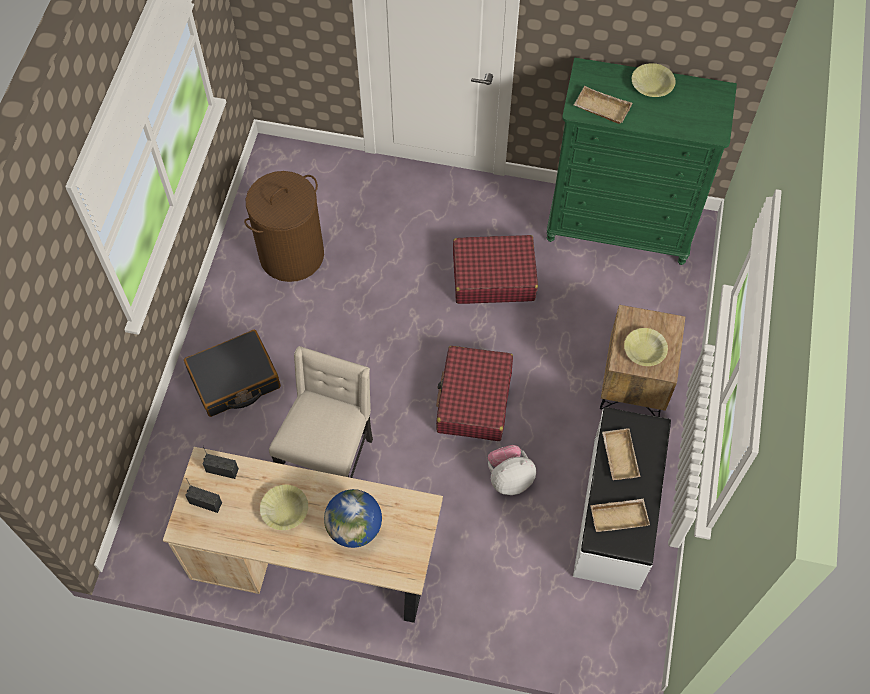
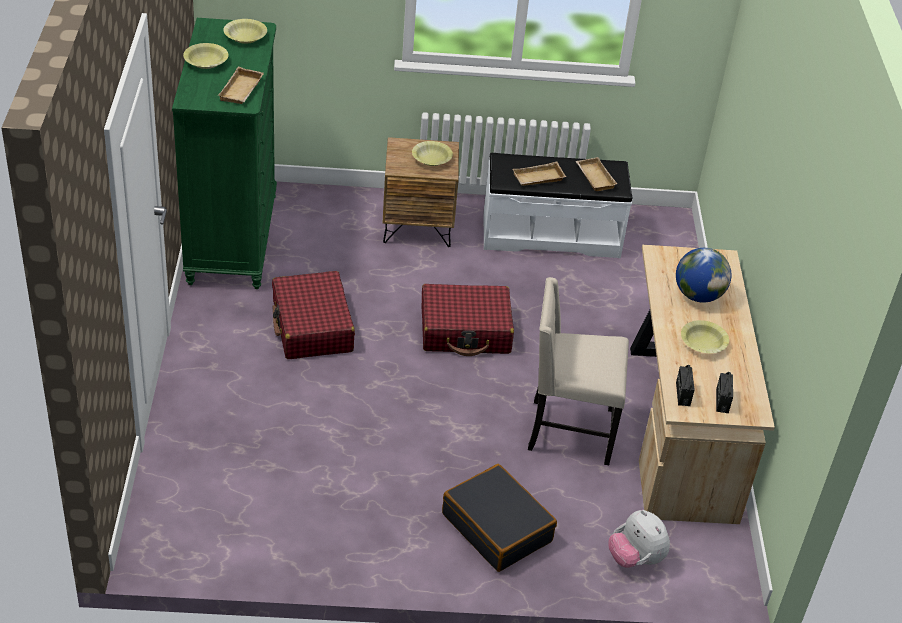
camera: 105 degrees left, 20 degrees down
(291, 254) = (311, 501): brown laundry basket -> none
(509, 478) = (541, 301): plush toy -> plush toy (635, 558)
(699, 118) = (245, 37): none -> yellow bowl

